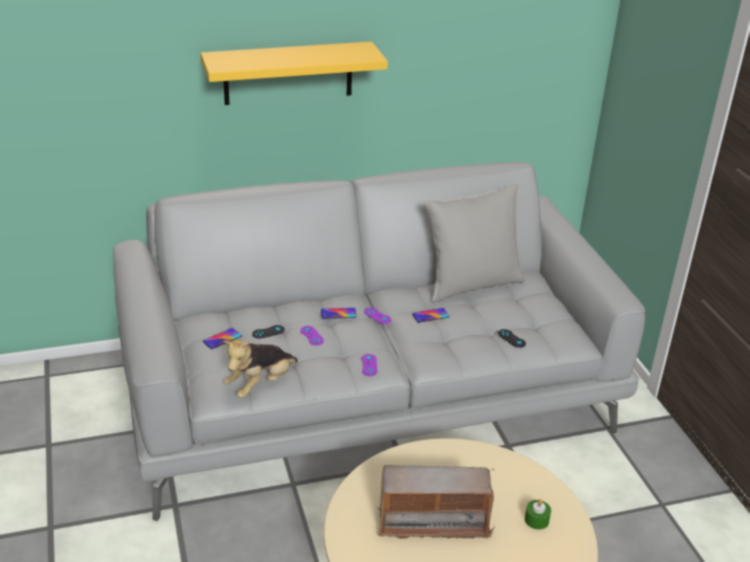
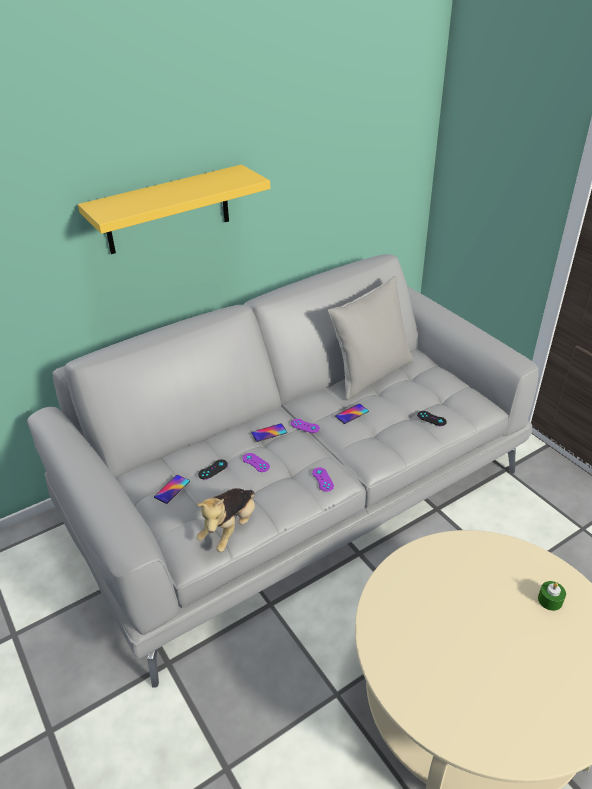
camera: 15 degrees left, 5 degrees up
(433, 522) = (462, 633): radio -> none

